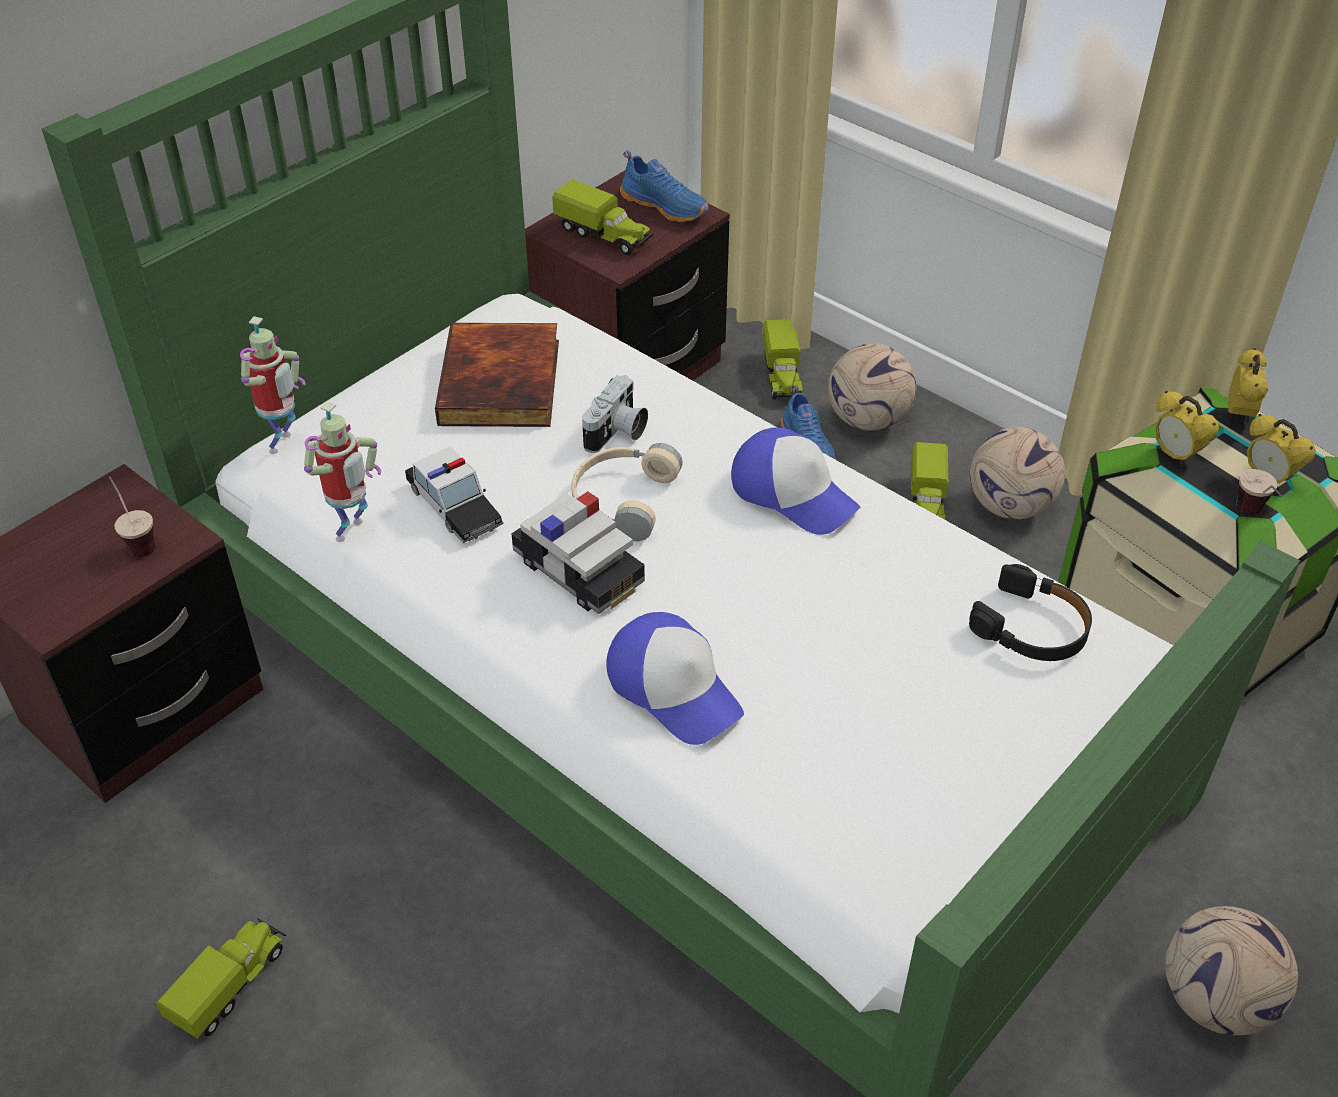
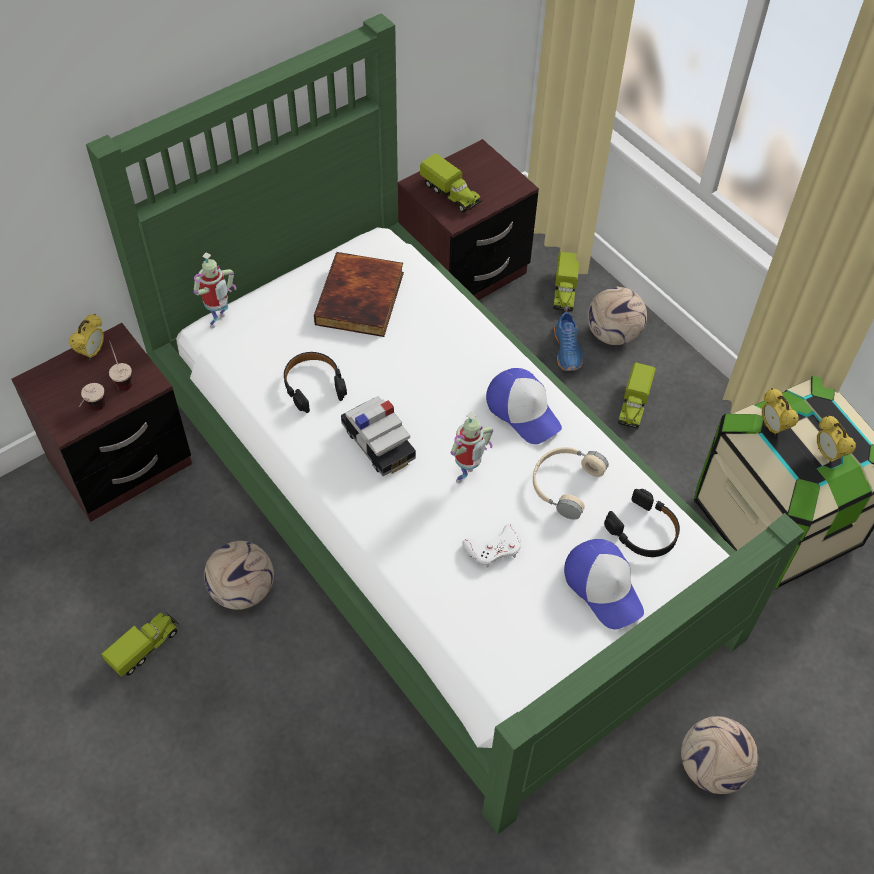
camera: 10 degrees right, 10 degrees up
(353, 533) = (249, 393): toy robot -> toy robot (467, 477)
(454, 506) = (313, 385): toy car -> black headphones
(617, 433) = (424, 348): camera -> none
(621, 500) = (415, 398): beige headphones -> beige headphones (564, 484)
(665, 206) = (497, 175): blue shoe -> none
(674, 688) = (416, 533): cap -> cap (603, 587)
(806, 690) = (494, 548): none -> white game controller
(1008, 507) = (688, 415): football -> football (242, 591)
(1239, 415) = (826, 403): alarm clock -> alarm clock (92, 352)
(1253, 518) = (807, 481): cup -> cup (94, 412)

